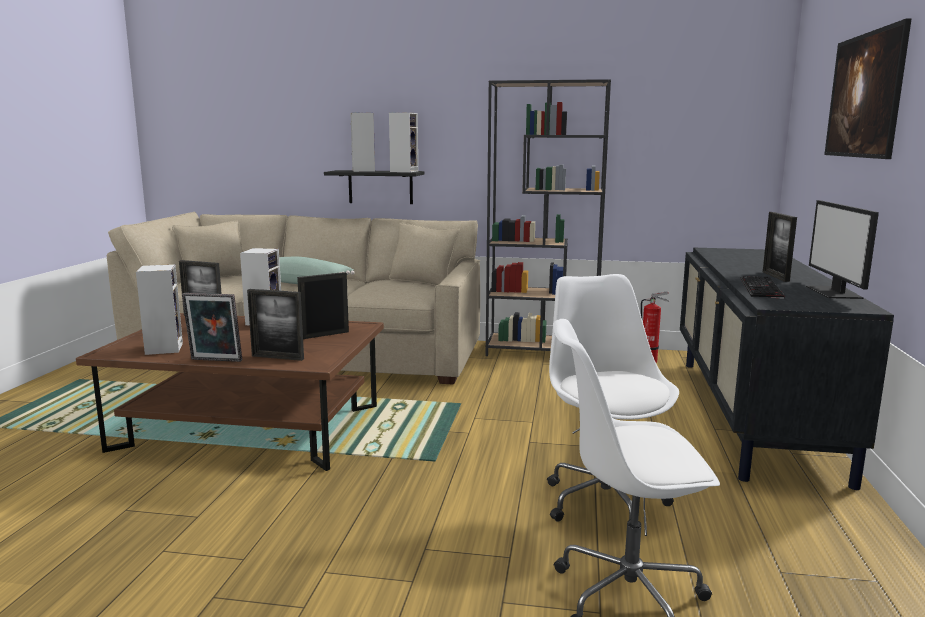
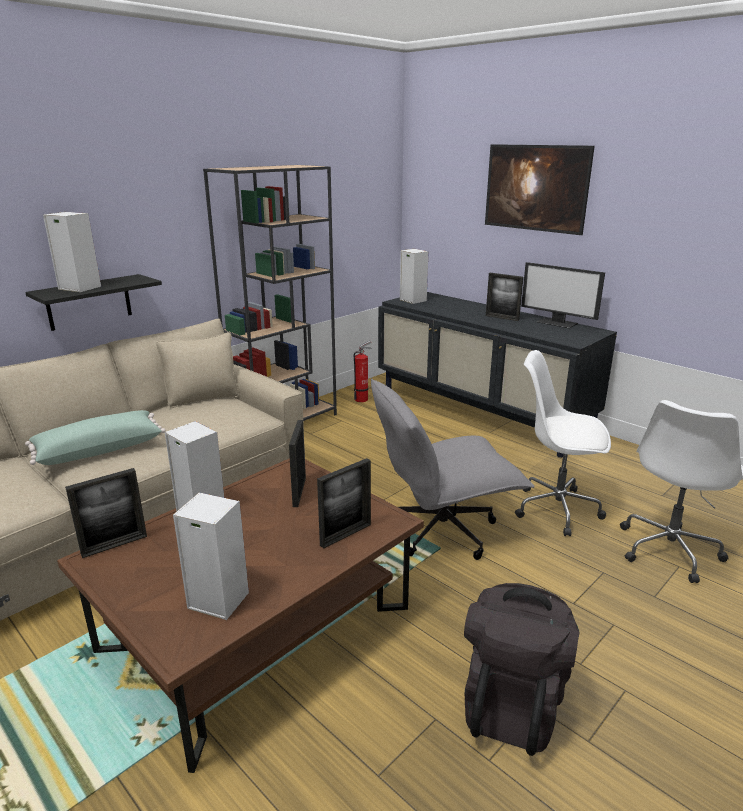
camera: 55 degrees left, 10 degrees up
(215, 361) = (313, 574): picture frame -> none
(239, 546) = (512, 703): none -> black backpack
(404, 171) = (132, 280): speaker -> speaker (412, 300)
(468, 455) = (444, 530): none -> grey office chair
(762, 288) = (529, 330): keyboard -> none

